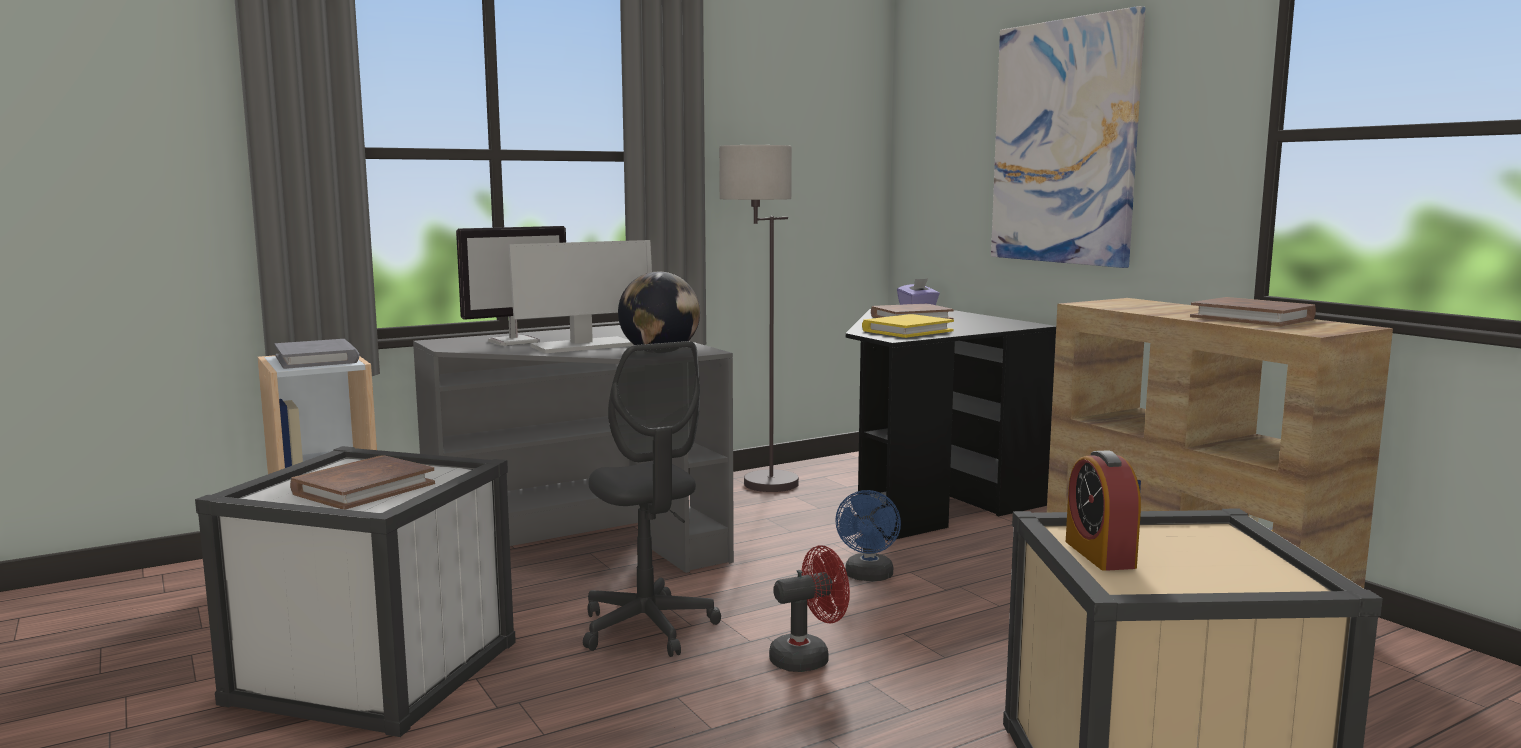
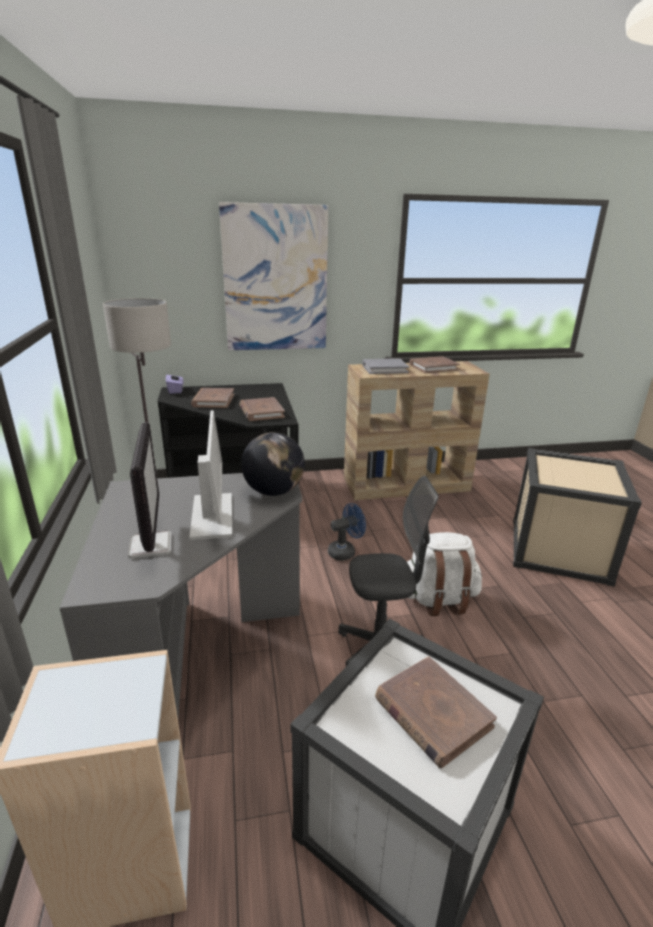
camera: 70 degrees left, 15 degrees up
(317, 359) = (91, 697): grey book -> grey book (384, 369)
(808, 657) = (438, 599): red fan -> white backpack
(868, 577) = (345, 551): blue fan -> blue fan turned 60 degrees counterclockwise
(907, 331) = (261, 412): yellow book -> brown book
(1099, 554) = (575, 486): alarm clock -> none

